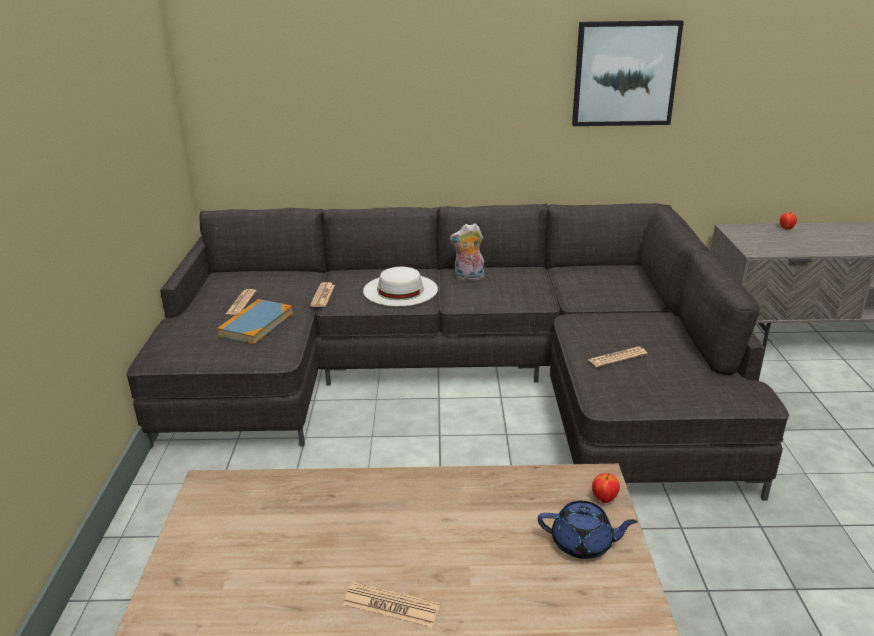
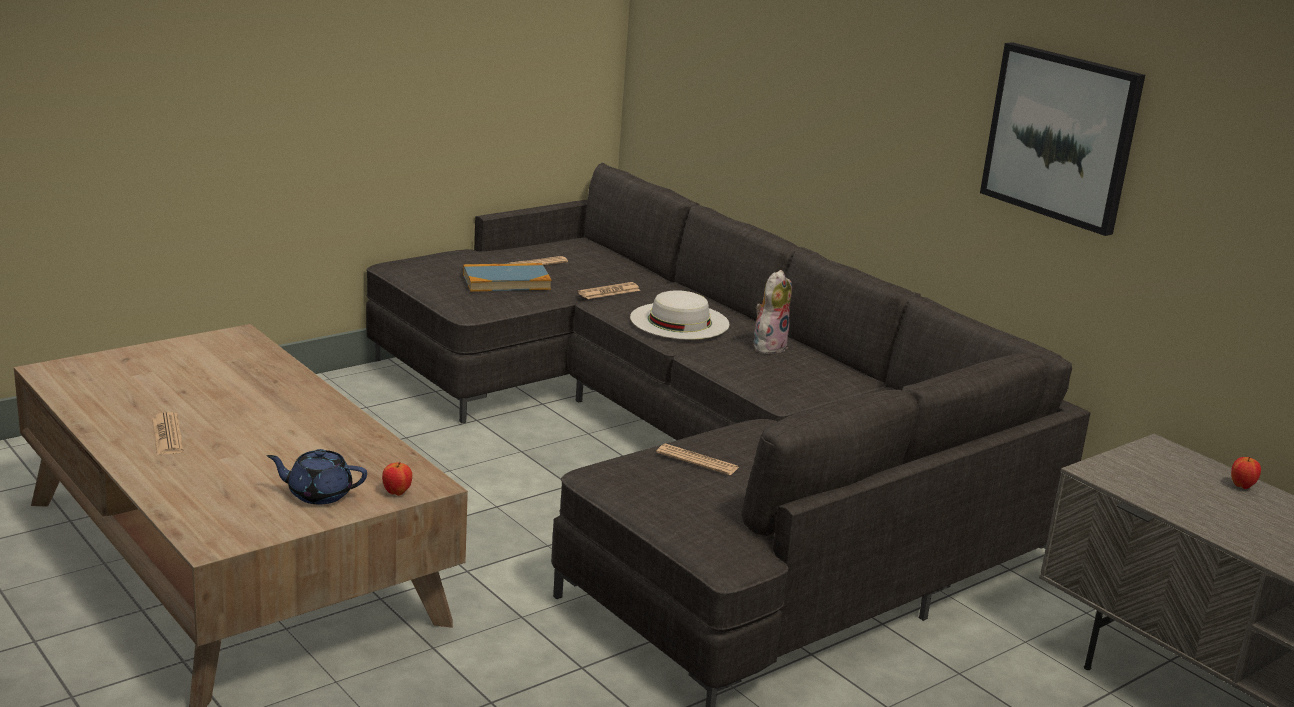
camera: 50 degrees right, 5 degrees down
(468, 278) = (768, 346): plush toy -> plush toy turned 75 degrees clockwise
(583, 544) = (318, 494): blue teapot -> blue teapot turned 120 degrees clockwise

